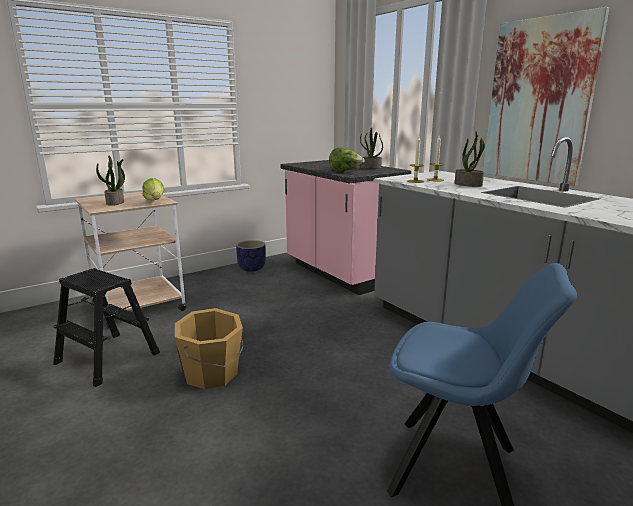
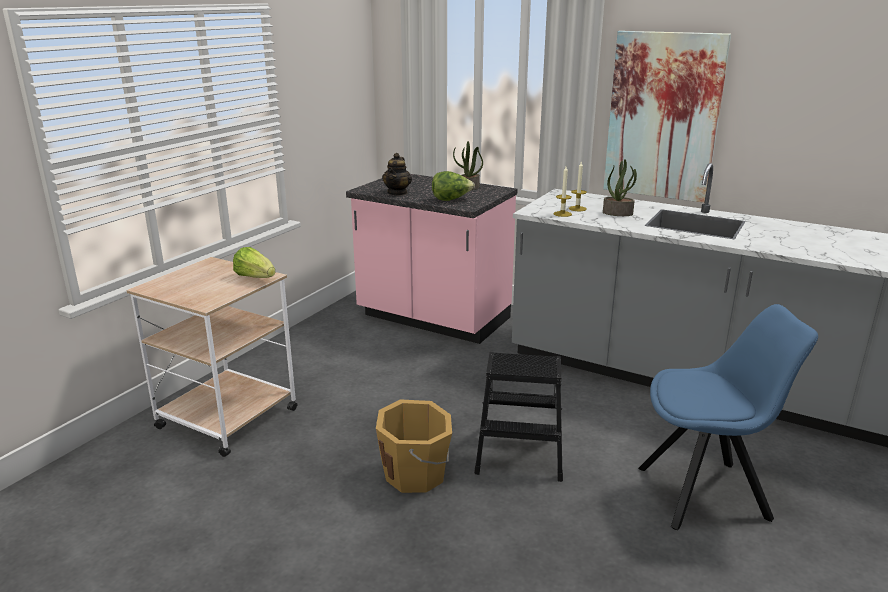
camera: 25 degrees left, 5 degrees up
(108, 358) = (273, 491): black step ladder -> black step ladder (520, 452)
(115, 203) = (205, 289): potted plant -> none
(251, 268) = (316, 333): planter -> none
(313, 166) = (397, 193): none -> teapot

